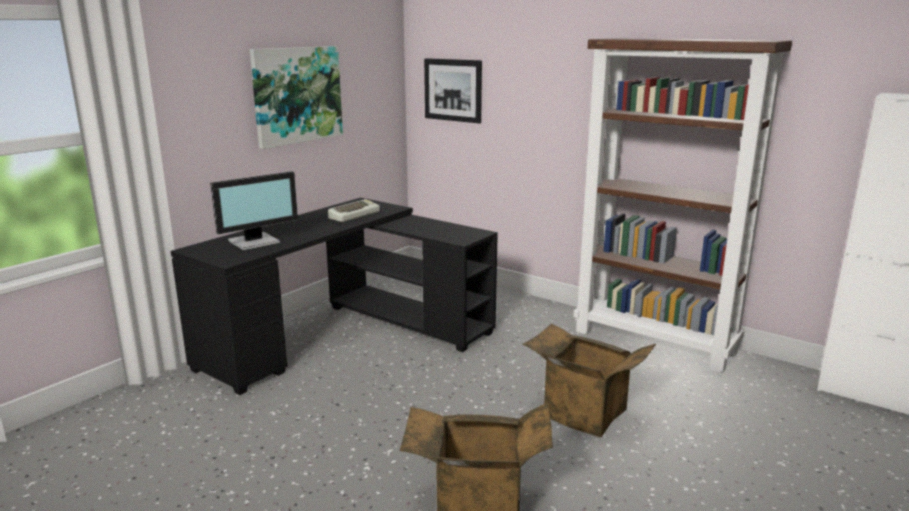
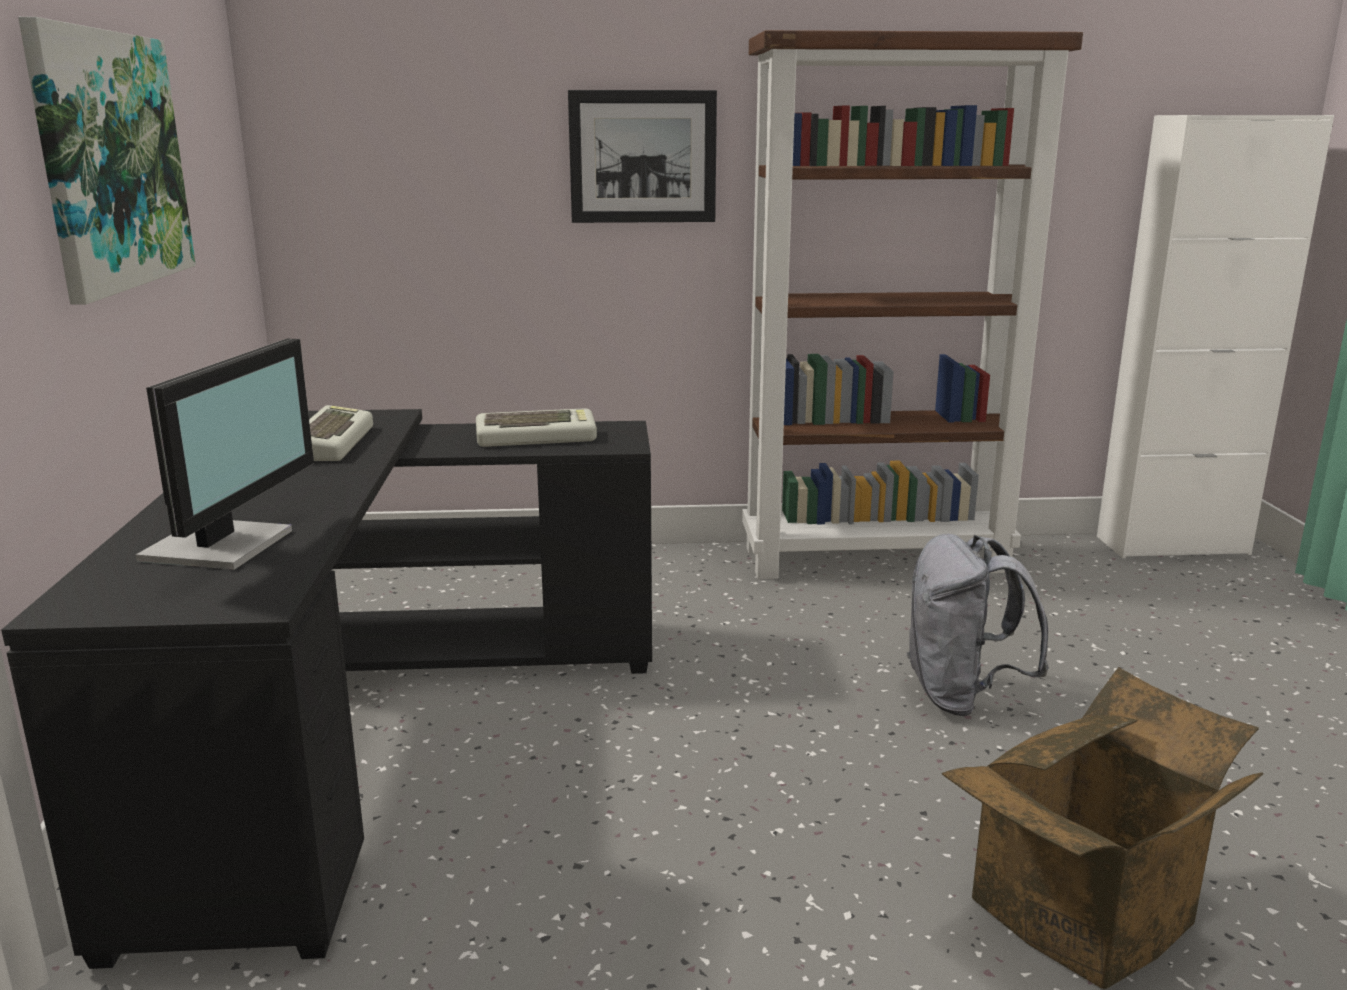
camera: 40 degrees left, 0 degrees up
(438, 229) = (537, 437): none -> keyboard
(453, 90) = (383, 157): picture -> picture (643, 157)
(581, 414) = (962, 696): cardboard box -> grey backpack

